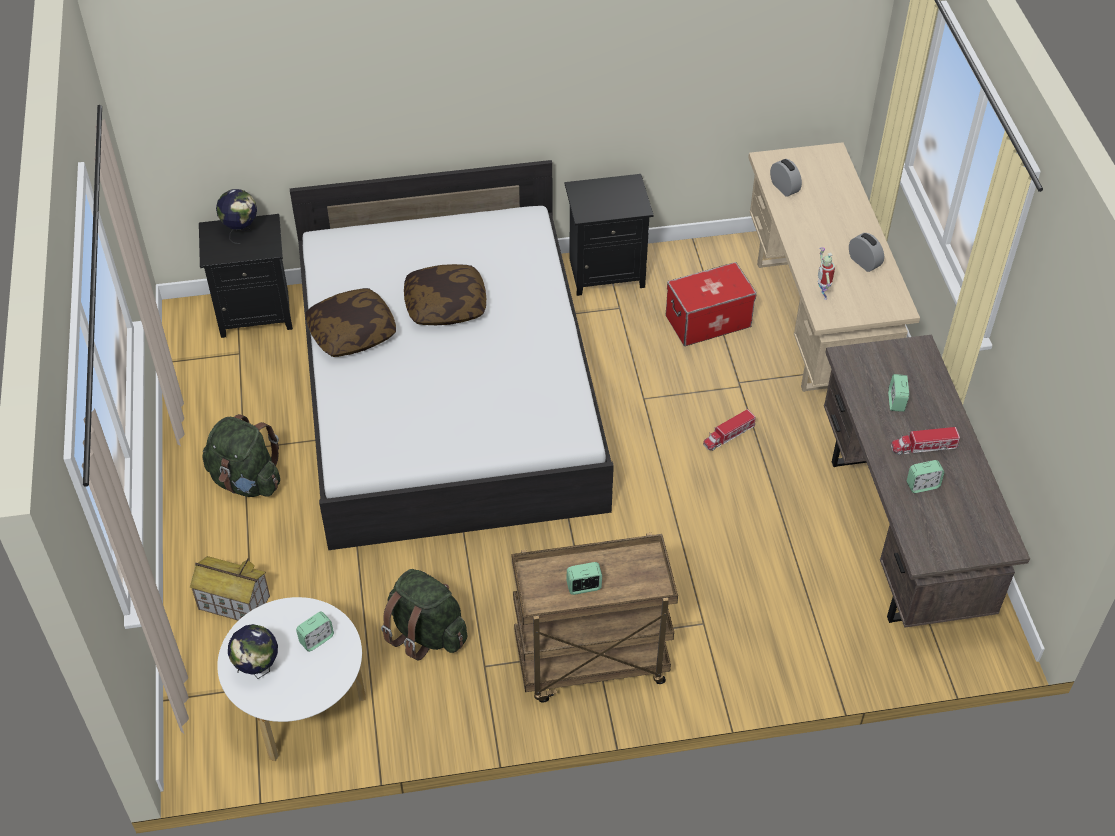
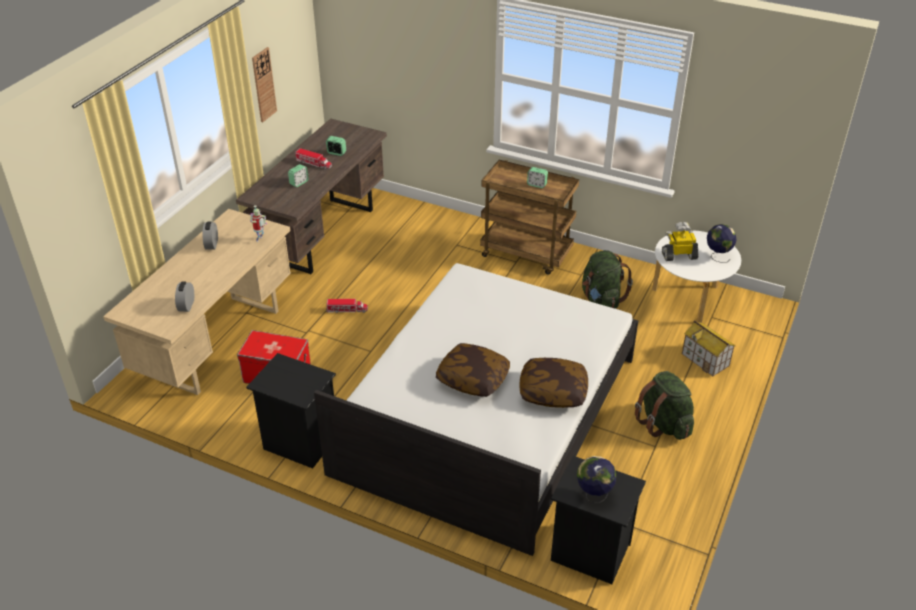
camera: 145 degrees left, 10 degrees down
(316, 639) = (679, 255): alarm clock -> toy robot
(1038, 356) = (264, 85): none -> wall clock

